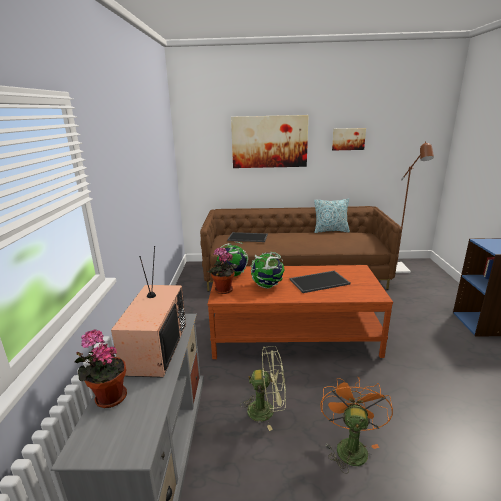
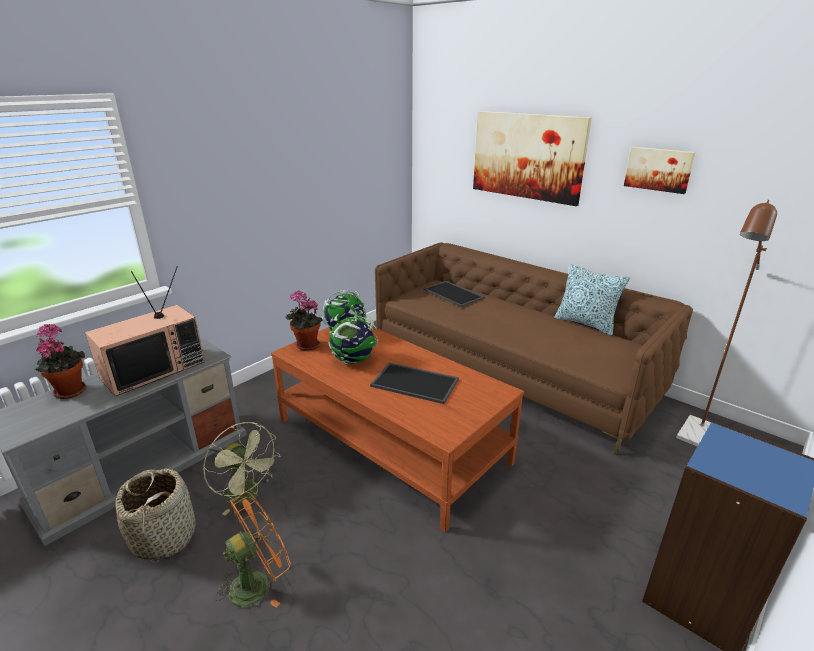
camera: 40 degrees right, 5 degrees up
(254, 472) = (164, 537): none -> basket

